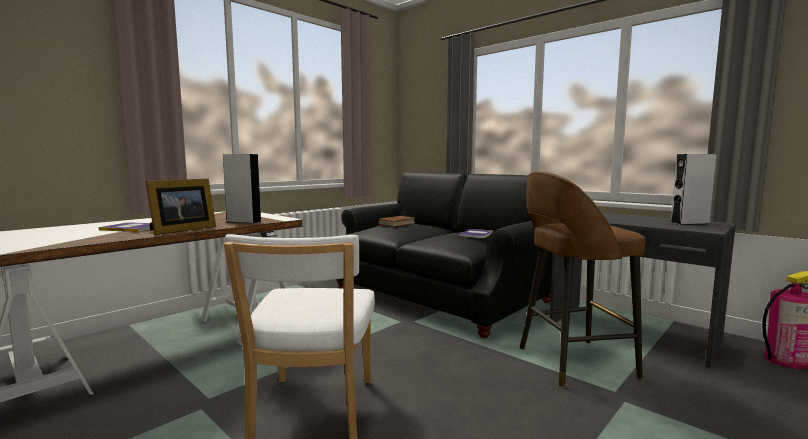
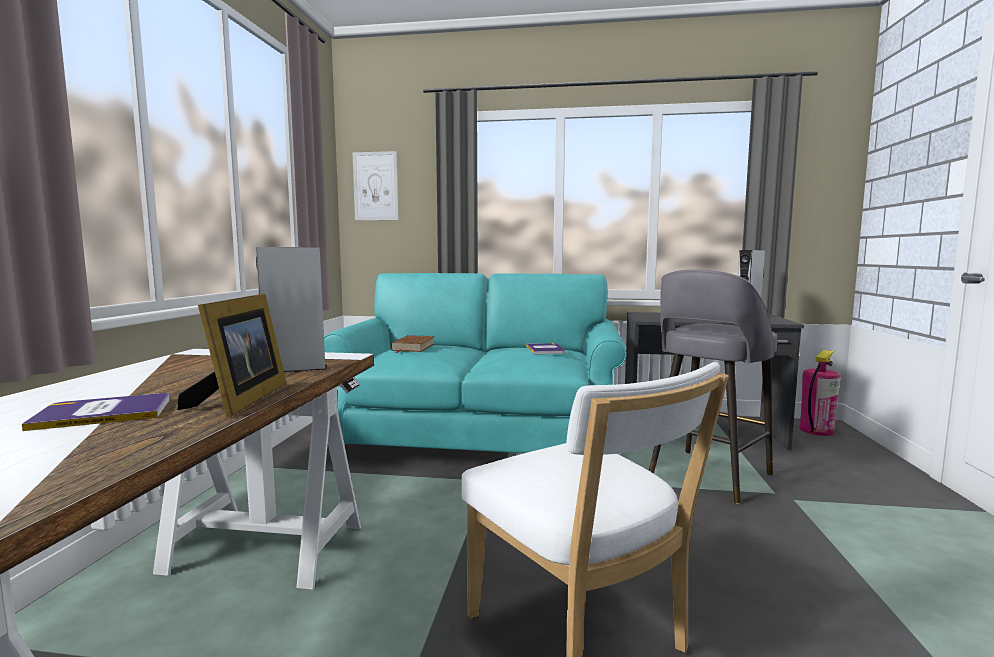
camera: 35 degrees left, 0 degrees up
(416, 111) = (375, 186): none -> picture
(441, 295) = (480, 436): black sofa -> turquoise sofa
(572, 362) = (707, 476): brown stool -> grey stool

